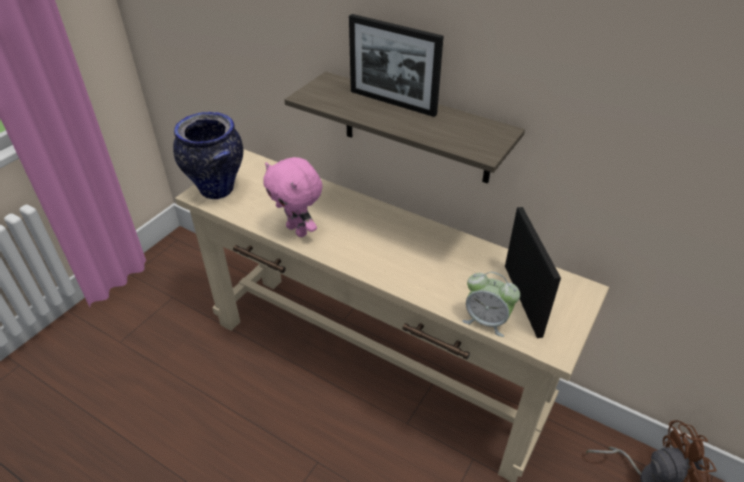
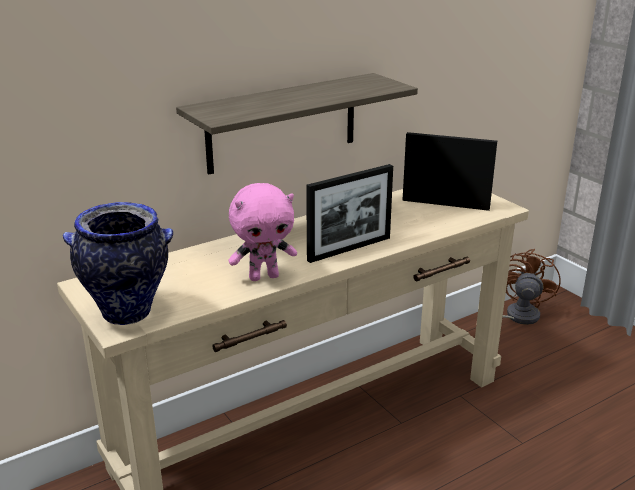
camera: 65 degrees left, 15 degrees down
(392, 102) = (280, 95): picture frame -> picture frame (349, 249)
(486, 321) = (459, 222): alarm clock -> none

